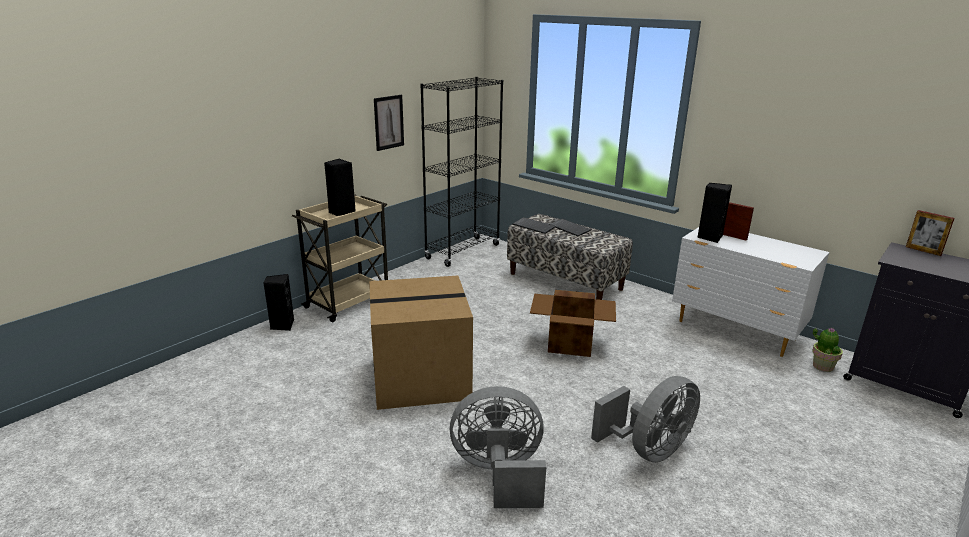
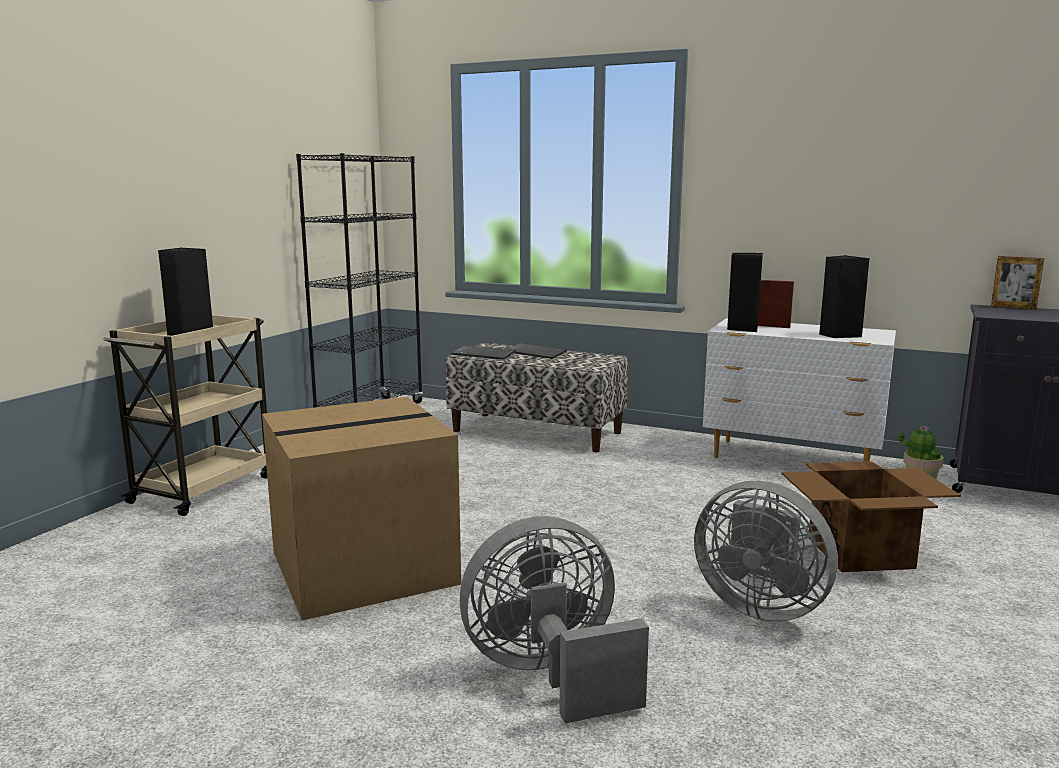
camera: 15 degrees left, 10 degrees down
(282, 325) = (91, 530): black speaker -> black speaker (838, 335)
(388, 122) = (252, 207): picture -> none
(571, 343) = (580, 497): cardboard box -> cardboard box (861, 553)
(649, 450) = (760, 606): grey fan -> grey fan turned 90 degrees clockwise

